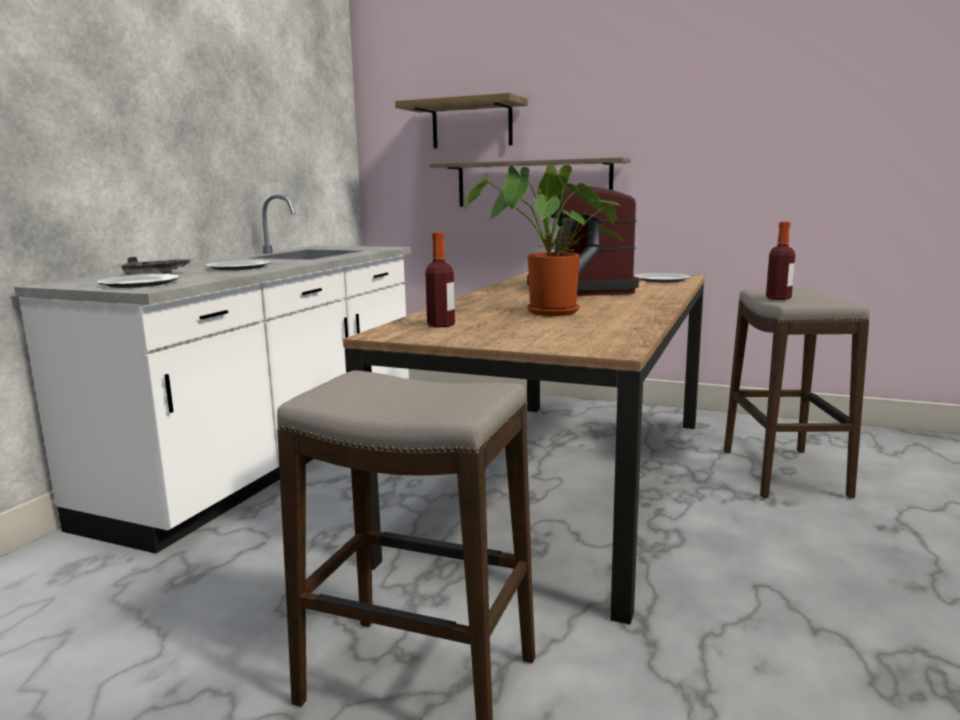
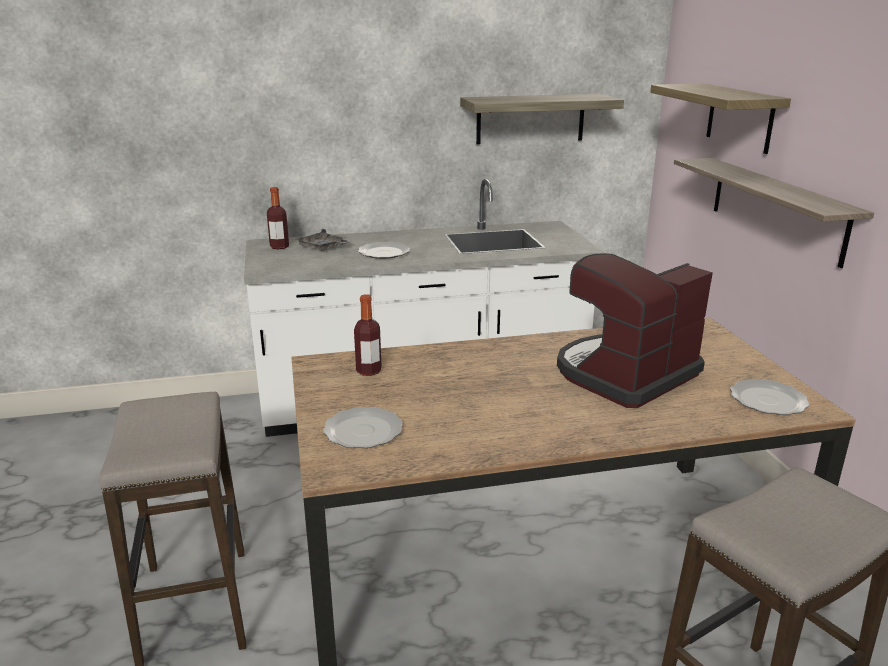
camera: 55 degrees right, 10 degrees up
(140, 284) = (280, 260): plate -> plate (363, 431)
(281, 138) = (530, 119): none -> shelf
(549, 313) = (468, 397): potted plant -> none
(778, 298) = (768, 504): bottle -> bottle (279, 247)

